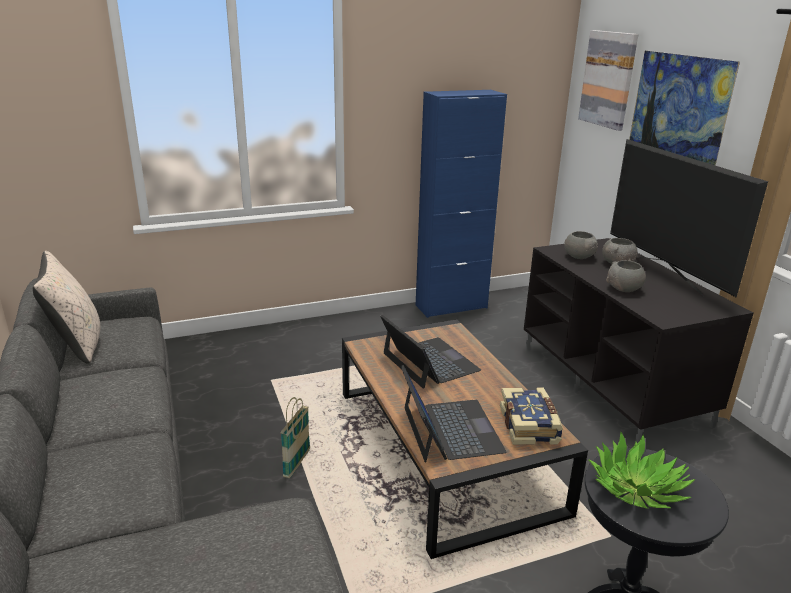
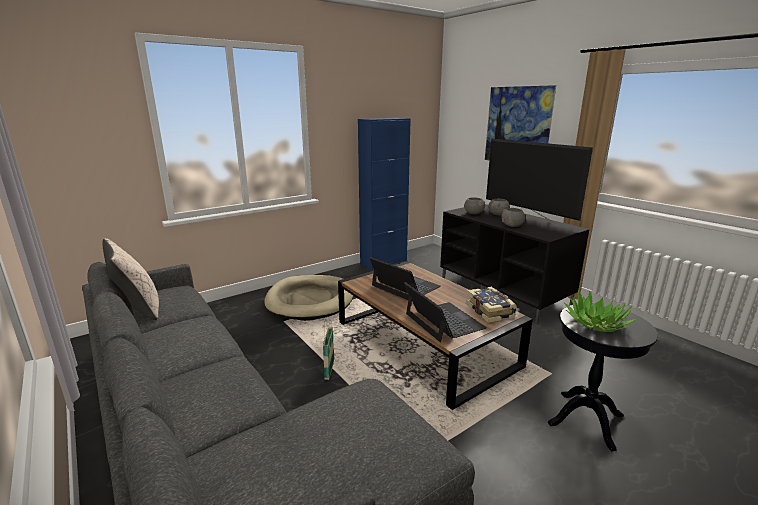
camera: 15 degrees left, 5 degrees down
(320, 353) = (310, 300): none -> beige dog bed
(608, 79) = (467, 108): picture -> none

